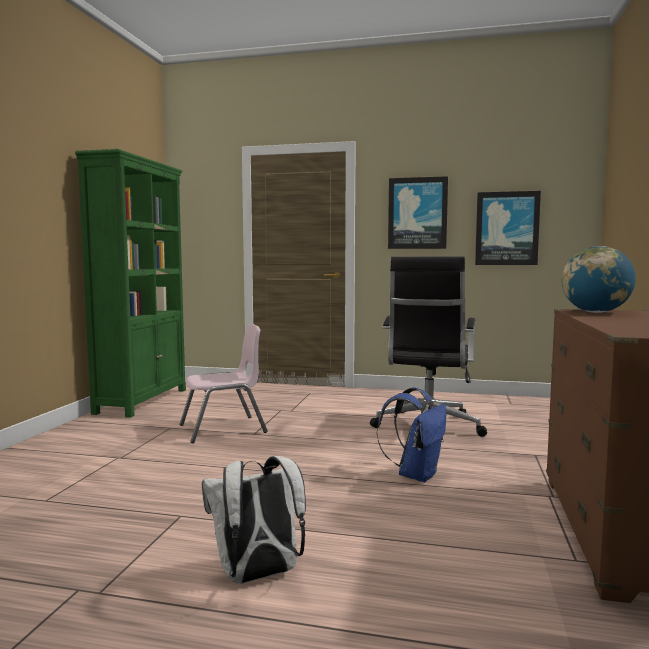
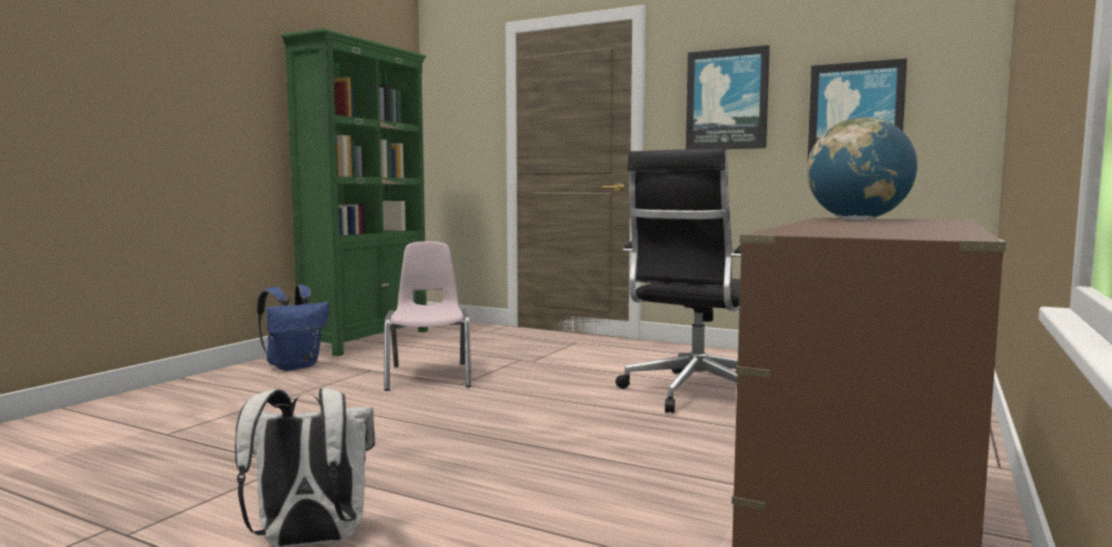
camera: 15 degrees right, 0 degrees up
(223, 429) = (429, 376): pink chair -> pink chair turned 90 degrees counterclockwise
(416, 475) = (622, 449): blue backpack -> blue backpack (294, 366)

